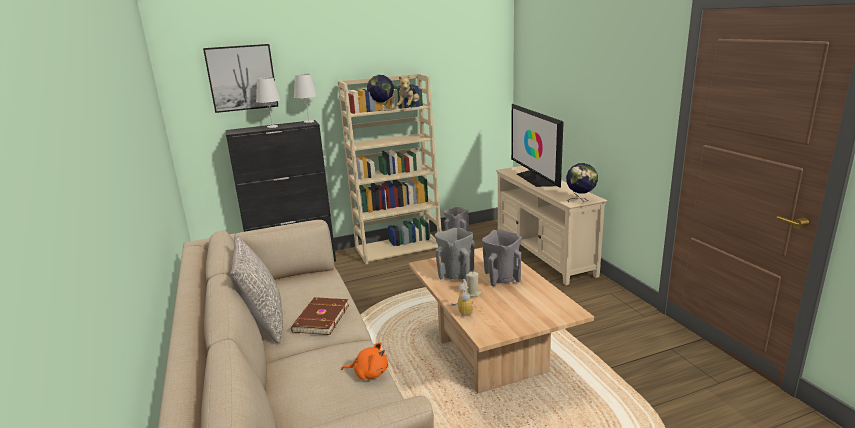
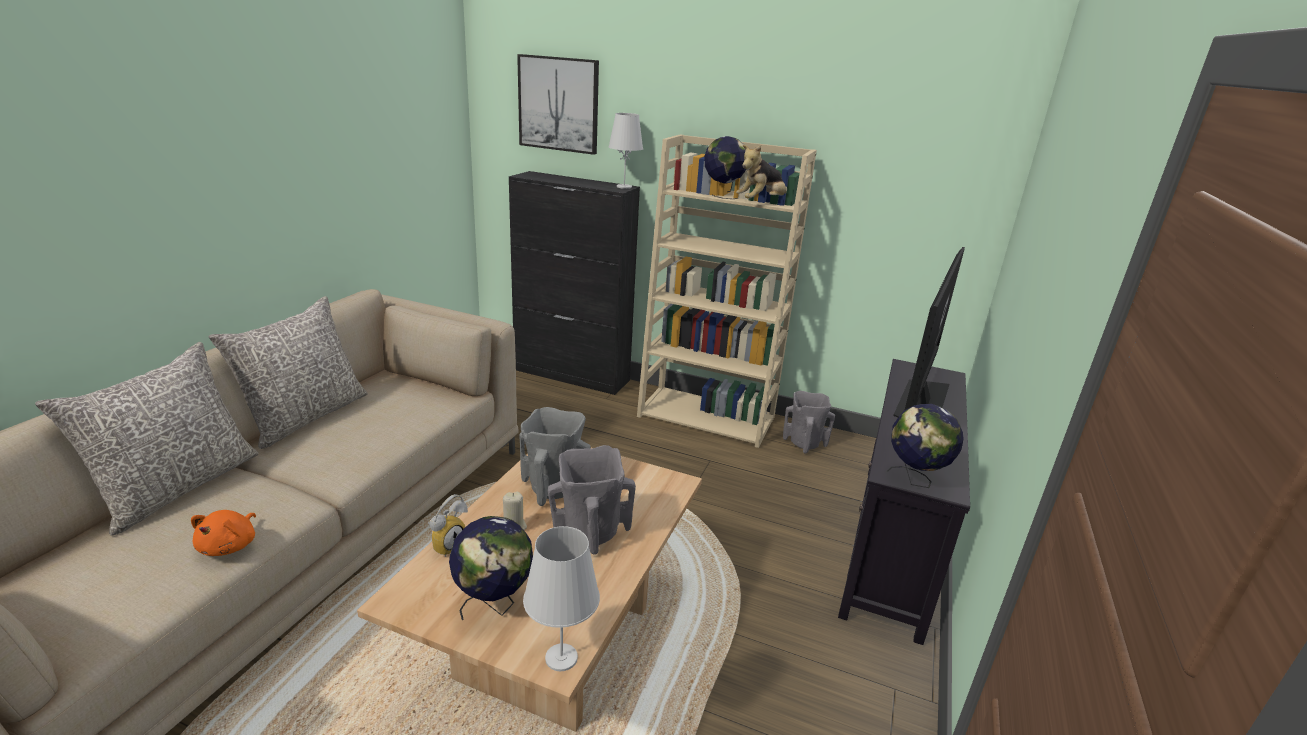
camera: 40 degrees right, 5 degrees up
(272, 127) = (573, 181): white table lamp -> white table lamp (562, 657)
(273, 380) = (177, 487): none -> grey pillow
(320, 318) = (337, 446): brown book -> none
(369, 373) = (230, 546): orange plush toy -> orange plush toy turned 45 degrees clockwise
(521, 314) = (494, 605): none -> globe
(544, 254) = (891, 545): beige tv stand -> black tv stand

